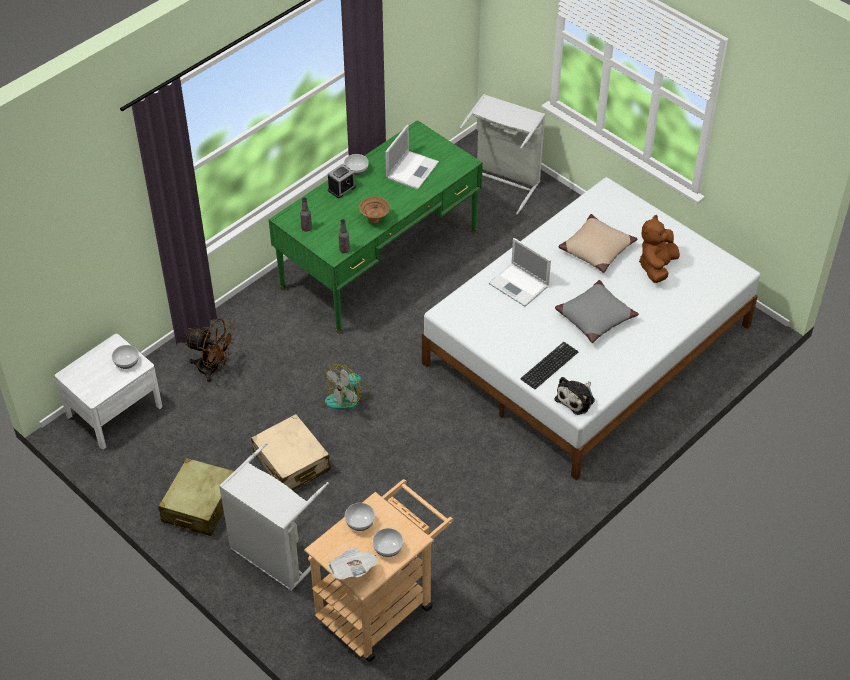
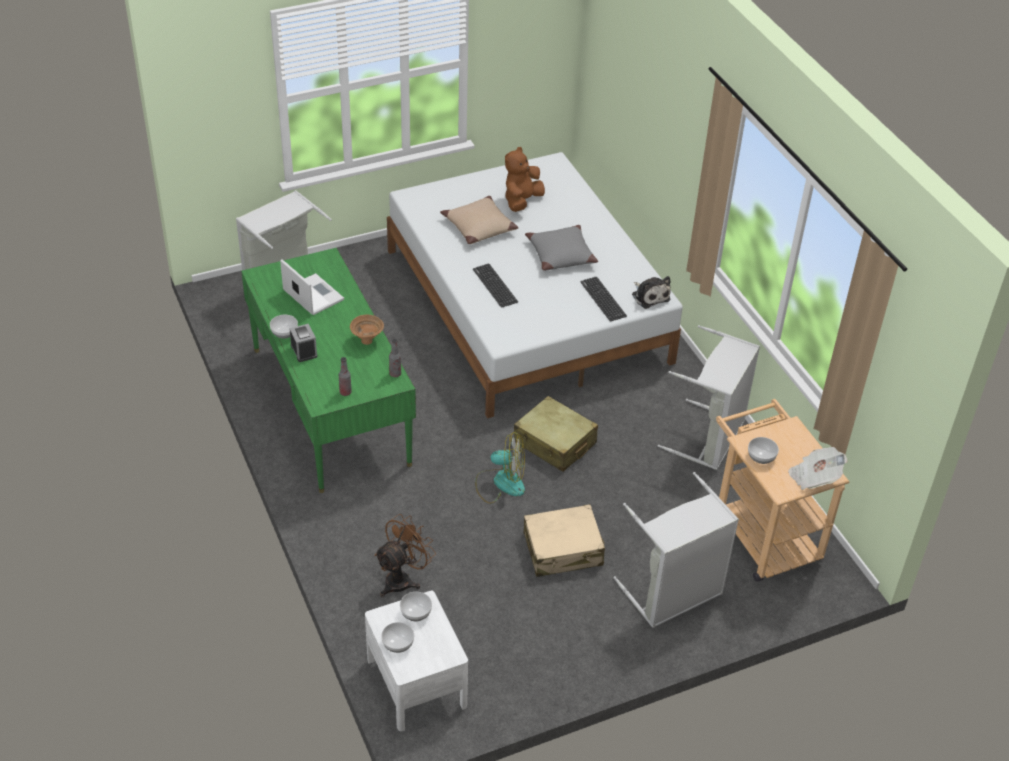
camera: 70 degrees left, 5 degrees down
(199, 505) = (584, 639): beige suitcase -> beige suitcase (555, 443)
(348, 397) = (501, 483): fan -> fan turned 60 degrees counterclockwise
(388, 549) = (798, 447): bowl -> bowl (398, 644)
(486, 534) = (710, 438): none -> grey laundry basket
(519, 285) = (495, 286): laptop -> keyboard
(656, 266) = (522, 201): brown plush toy -> brown plush toy turned 75 degrees clockwise

